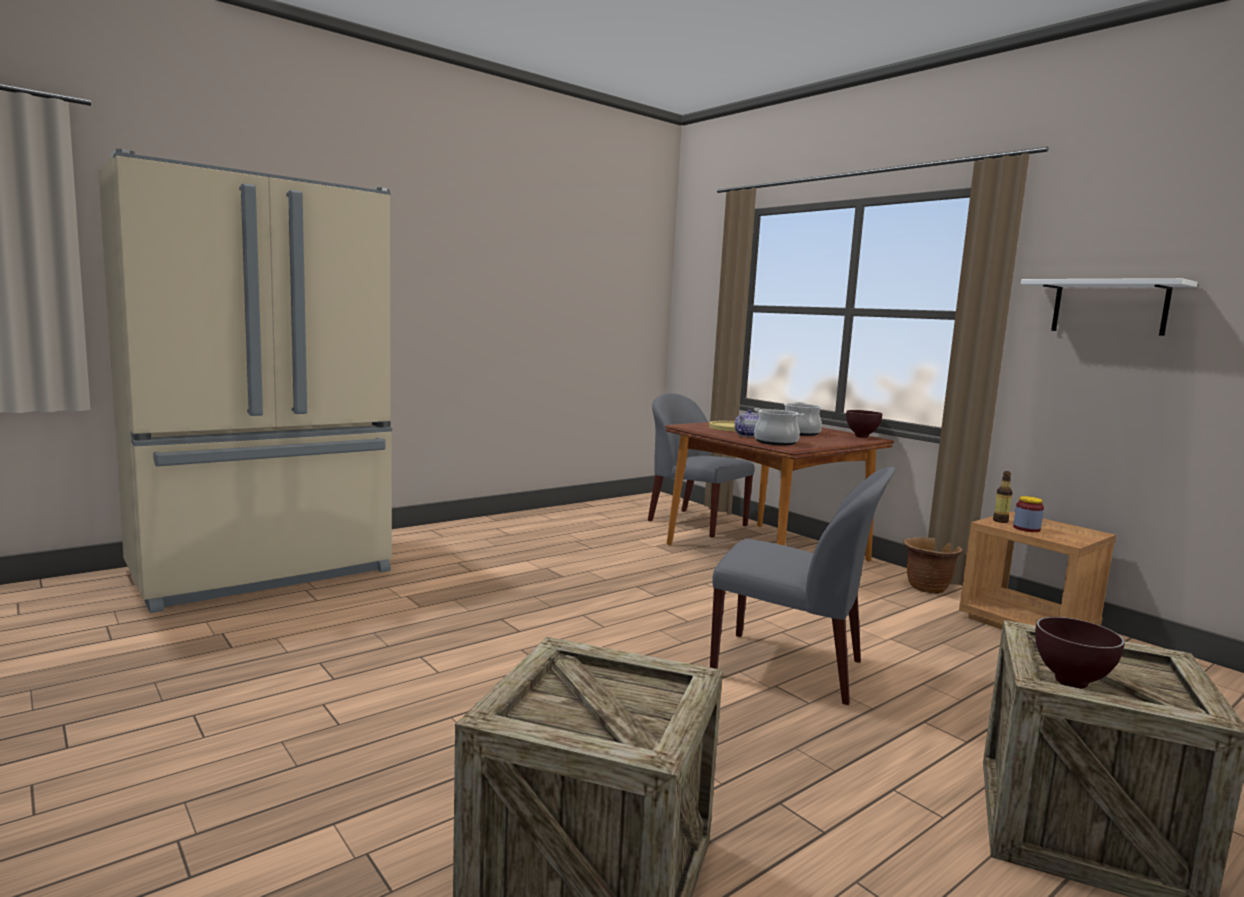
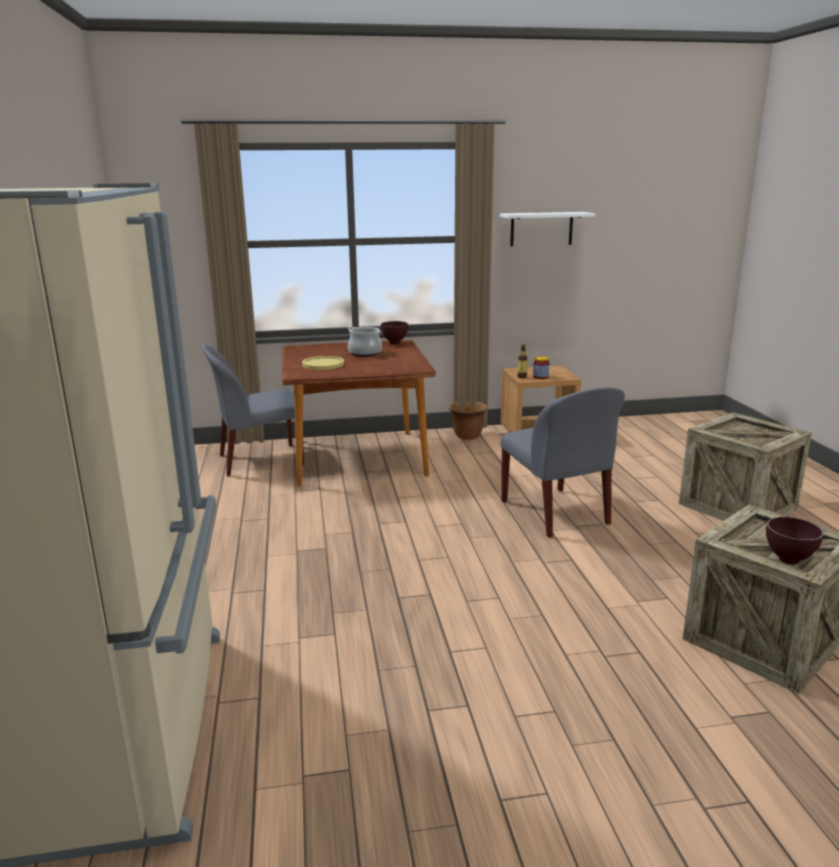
camera: 60 degrees left, 10 degrees up
(747, 435) = (360, 367): teapot -> none
(776, 442) = (397, 367): cooking pot -> none
(791, 668) = (556, 513): grey chair -> grey chair turned 105 degrees clockwise
(1069, 683) = (756, 443): brown bowl -> brown bowl (789, 561)

